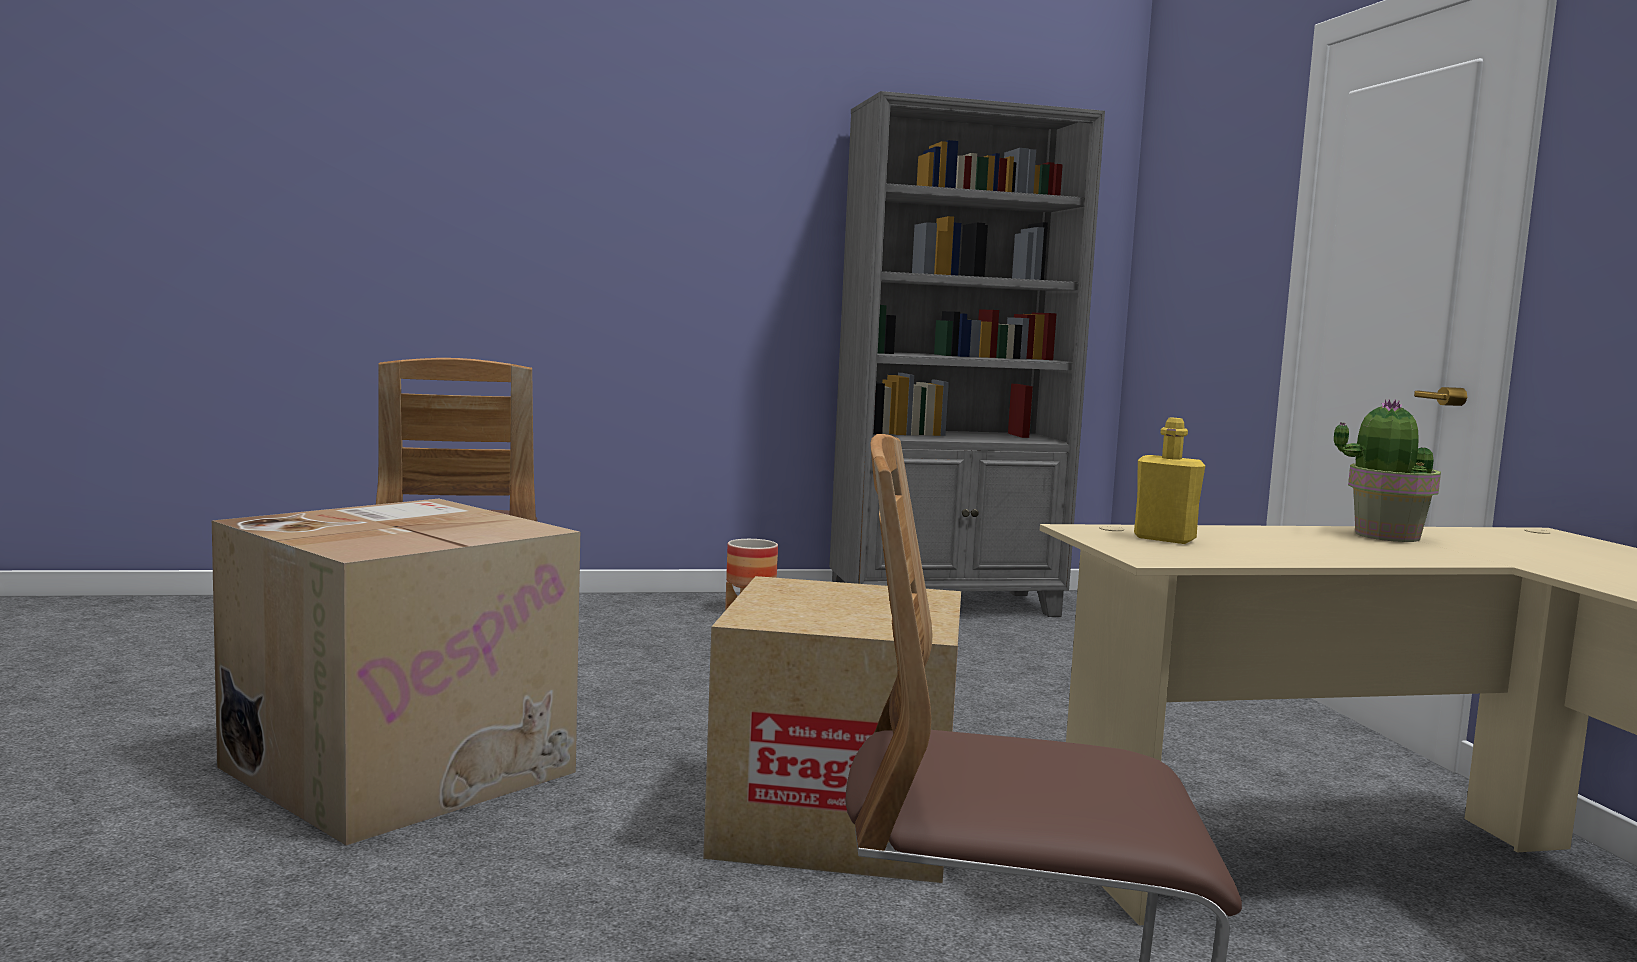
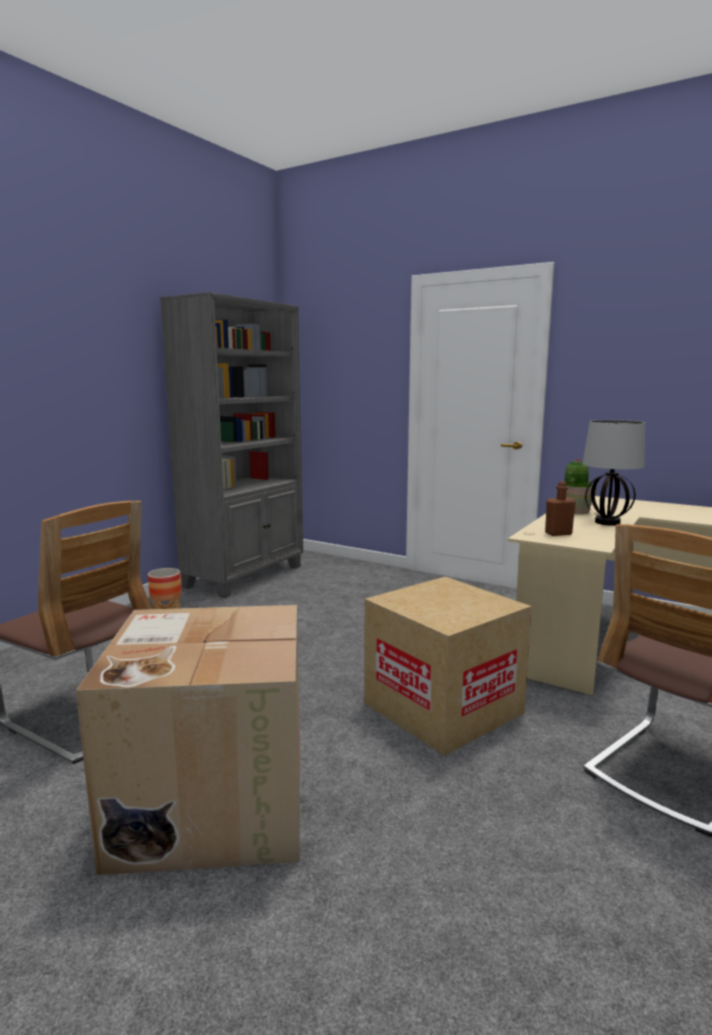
camera: 45 degrees left, 5 degrees up
(1164, 539) = (558, 533): yellow bottle -> brown bottle
(1366, 554) = (607, 523): none -> table lamp

